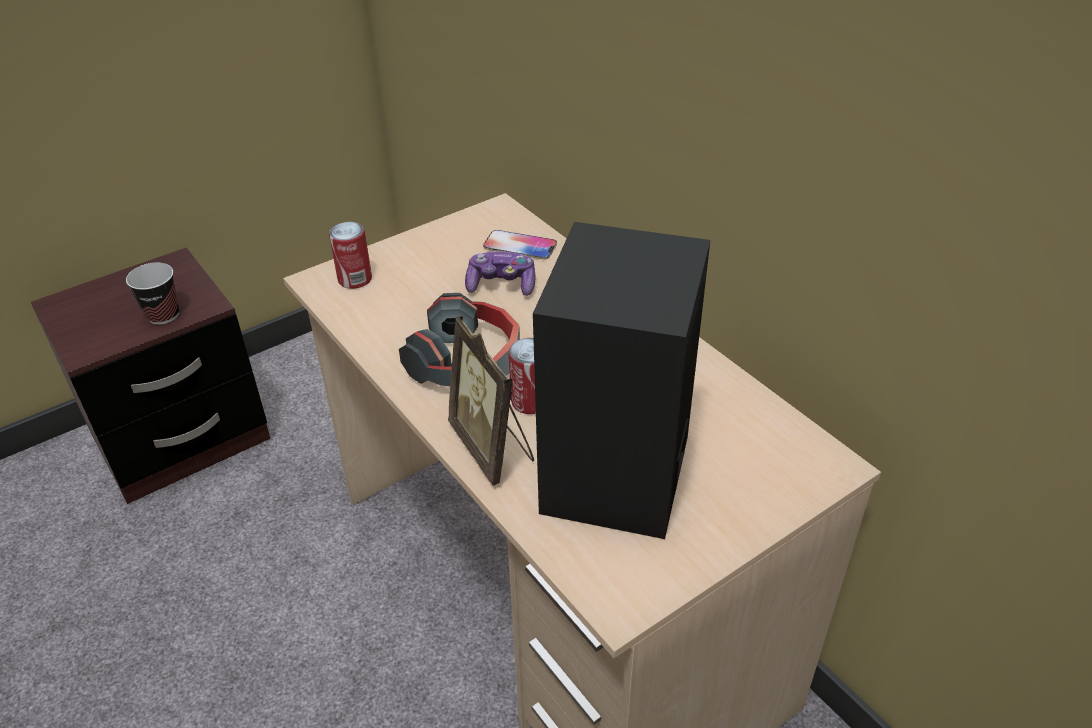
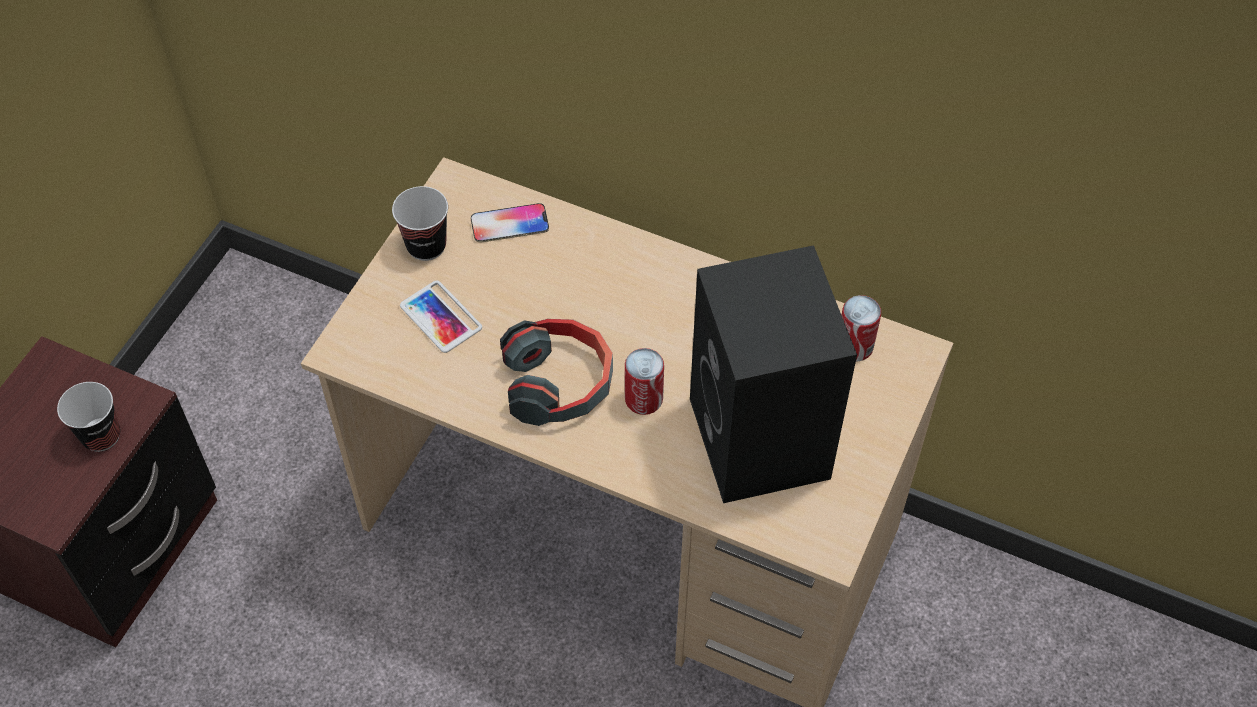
camera: 30 degrees left, 15 degrees up
(355, 279) = (377, 334): can -> can (854, 346)
(413, 285) = (441, 317): none -> phone
(443, 239) = (426, 246): none -> cup
(493, 447) = (644, 459): picture frame -> none
(501, 285) = (526, 280): game controller -> none

